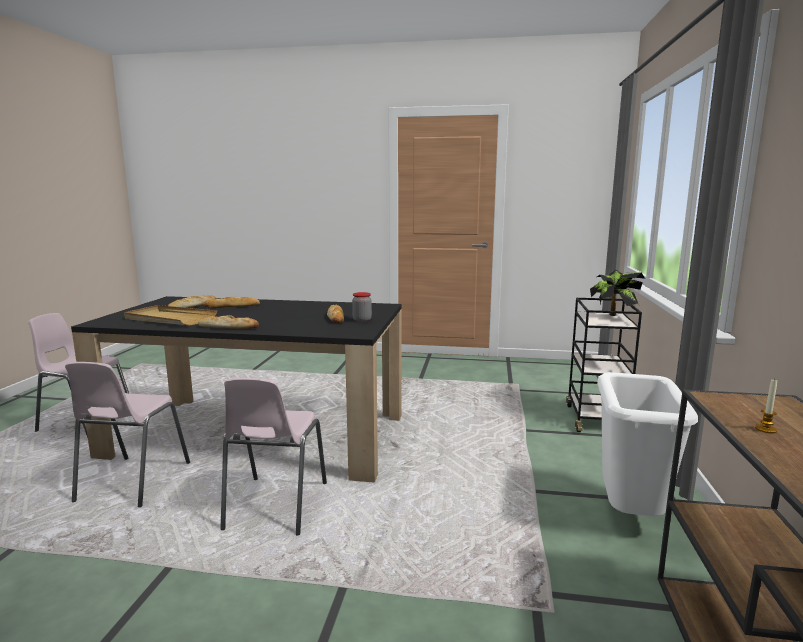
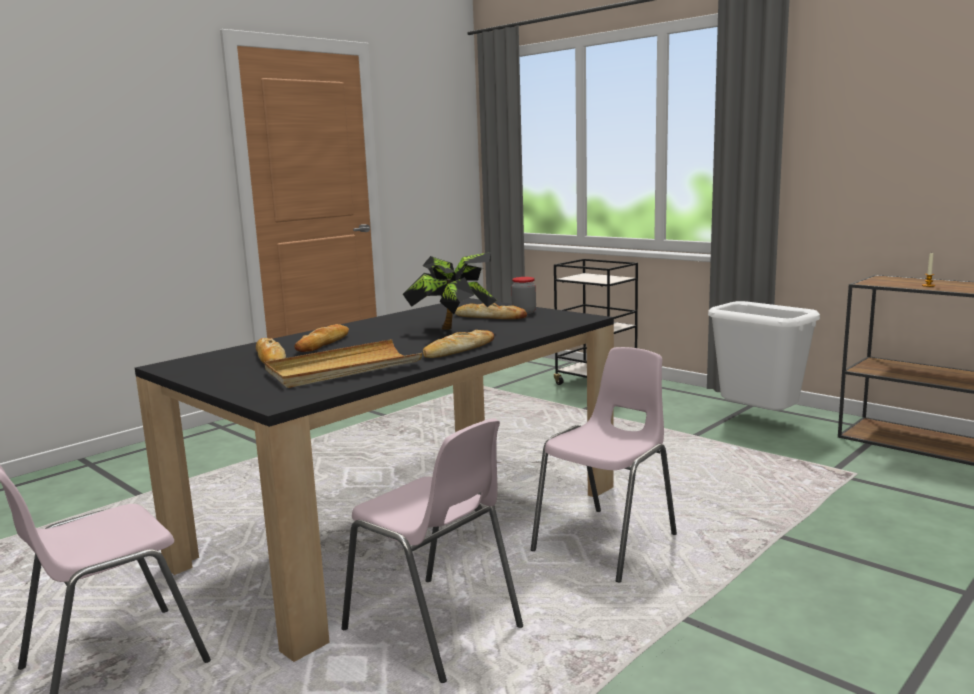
camera: 55 degrees left, 0 degrees up
(275, 506) = (608, 543): pink chair -> pink chair turned 90 degrees counterclockwise
(613, 316) = (594, 276): potted plant -> potted plant (453, 330)

